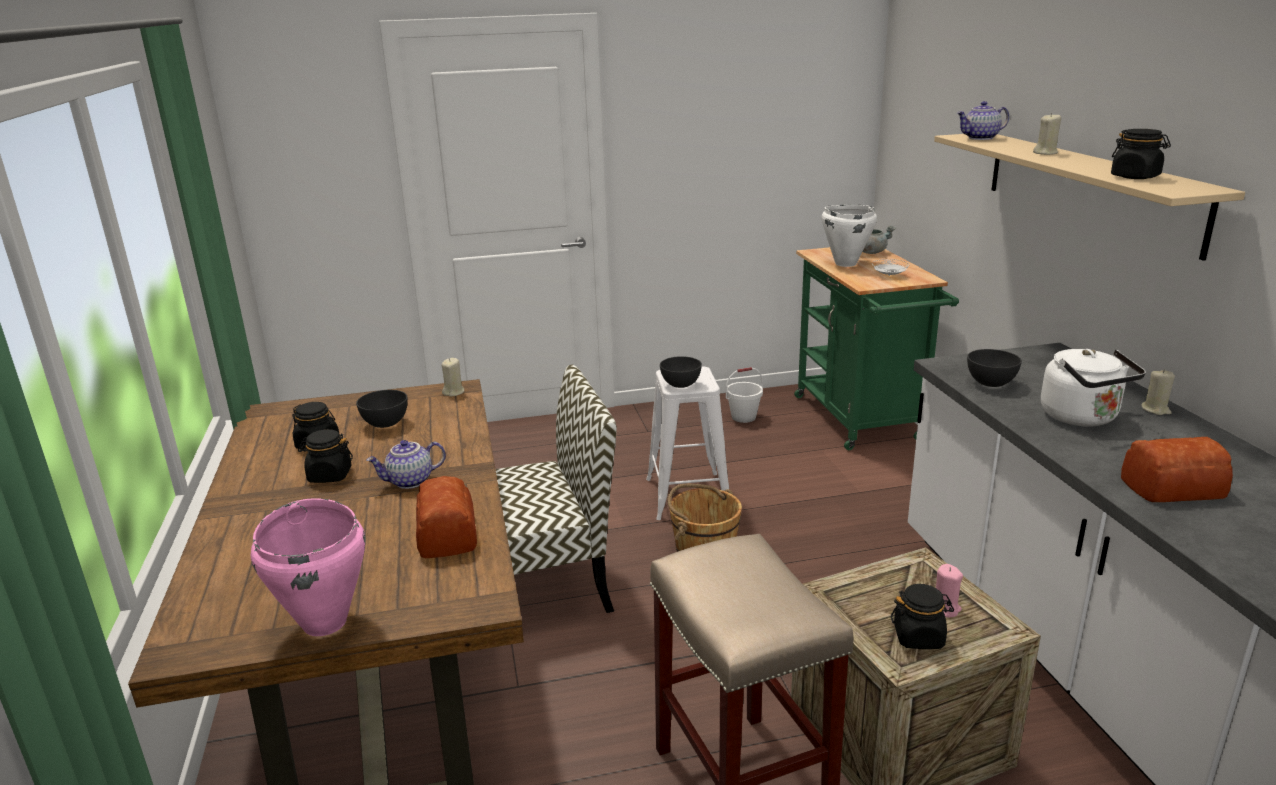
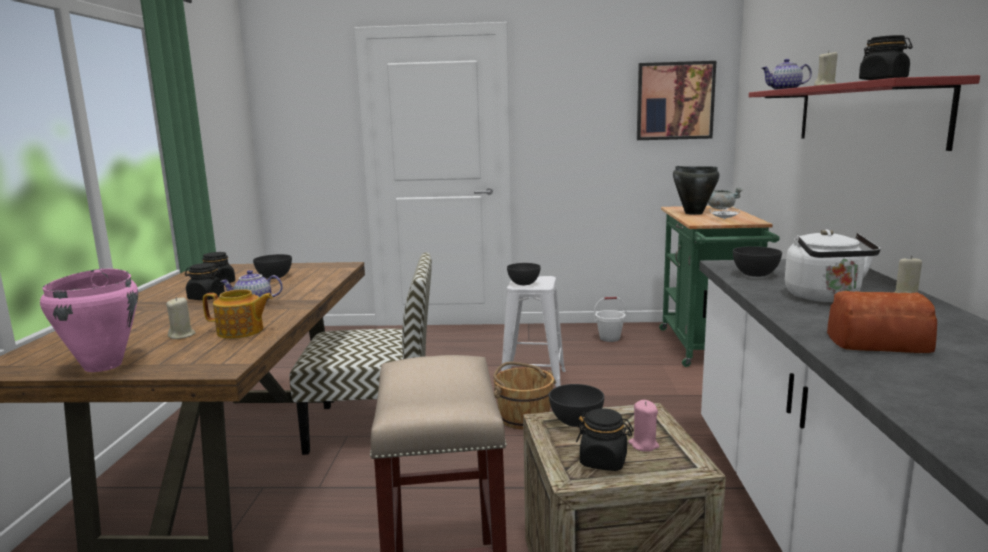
camera: 15 degrees right, 10 degrees down
(445, 535) = (241, 331): bread -> teapot
(453, 392) = (338, 266): beige candle -> beige candle (182, 335)
(809, 115) = (675, 101): none -> picture
(845, 263) = (693, 213): white cooking pot -> black cooking pot
(858, 588) = (575, 422): none -> grey bowl
(1088, 188) = (864, 114): beige shelf -> red shelf

